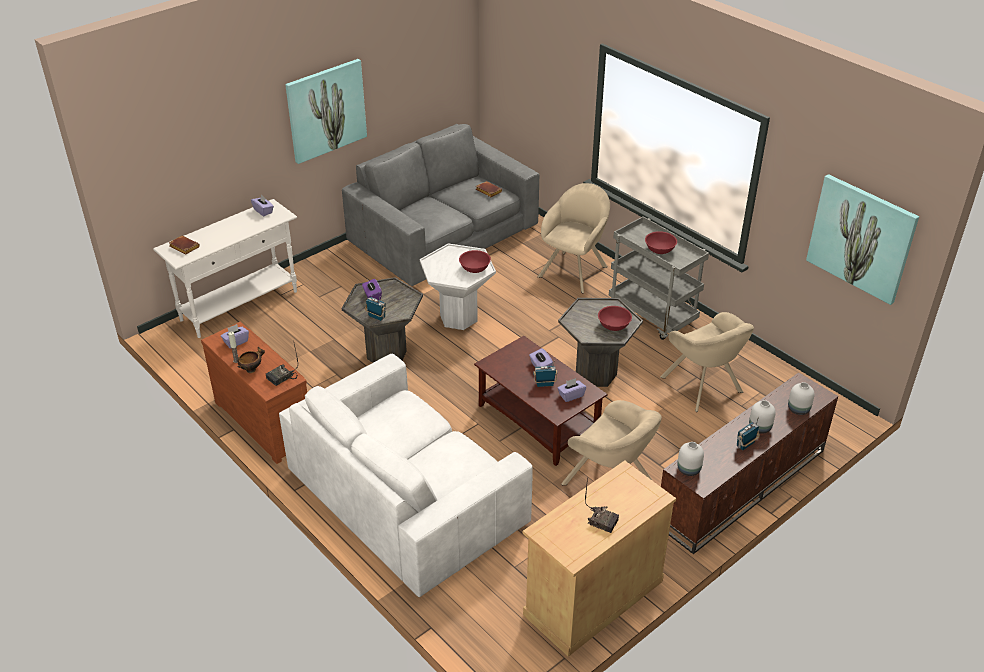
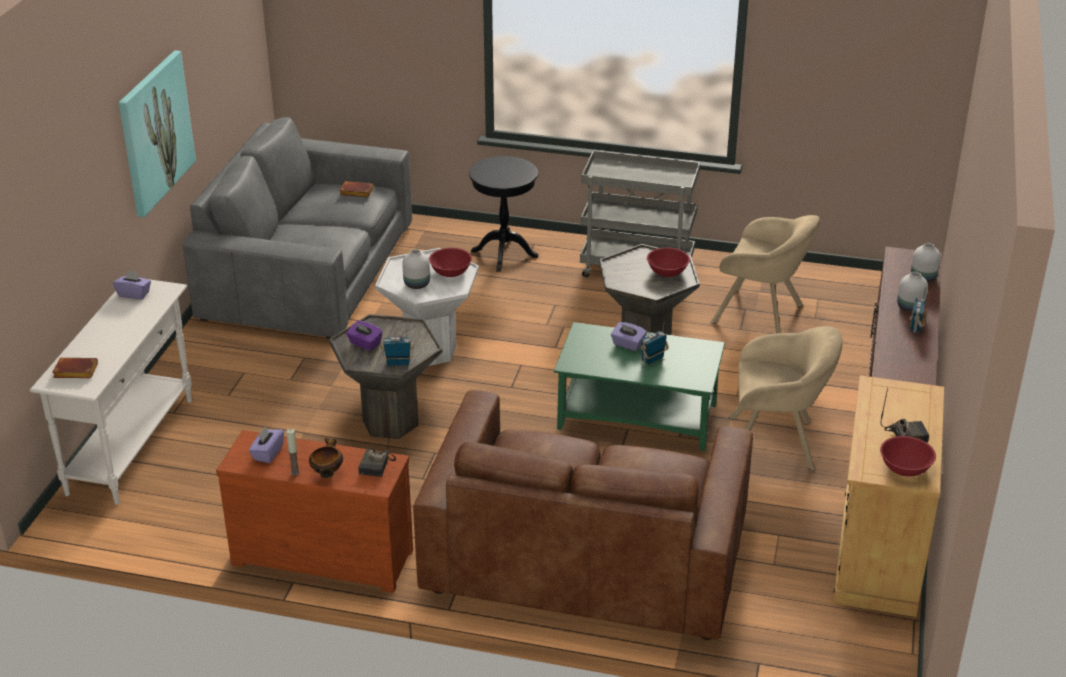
camera: 35 degrees left, 5 degrees down
(405, 497) = (584, 555): white sofa -> brown sofa
(537, 420) = (636, 417): brown coffee table -> green coffee table
(571, 395) = (692, 358): purple tissue box -> none
(574, 269) = (504, 254): beige armchair -> black side table
(660, 250) = (644, 178): red bowl -> red bowl (905, 468)
(689, 470) = (894, 371): white vase -> white vase (417, 284)
(861, 238) = (893, 77): picture -> none

